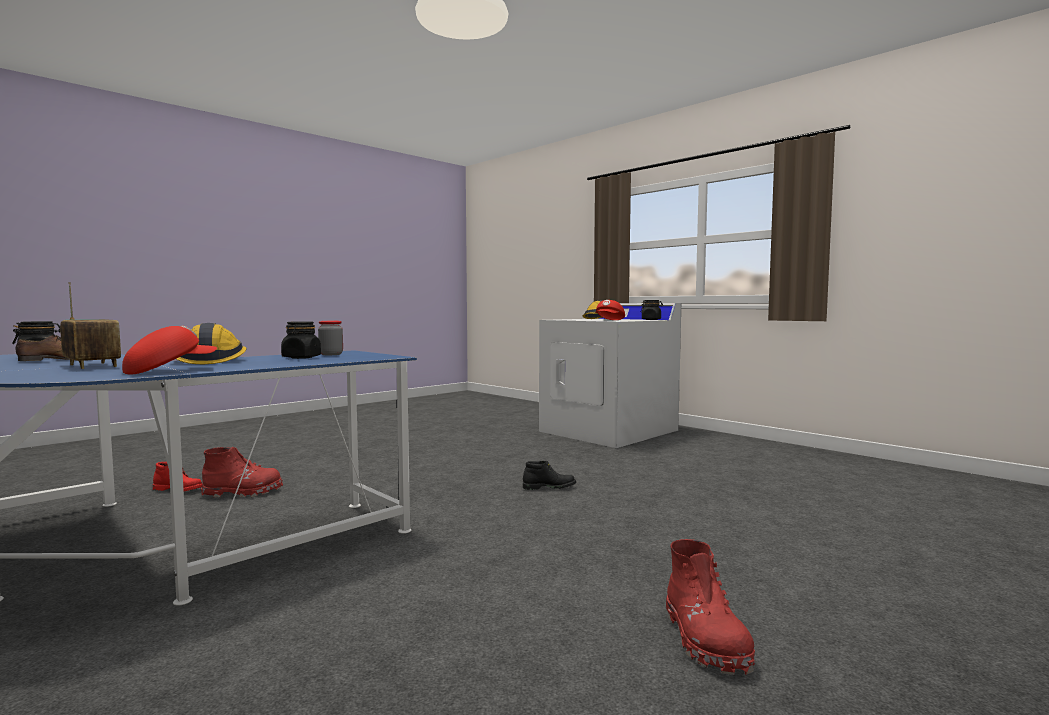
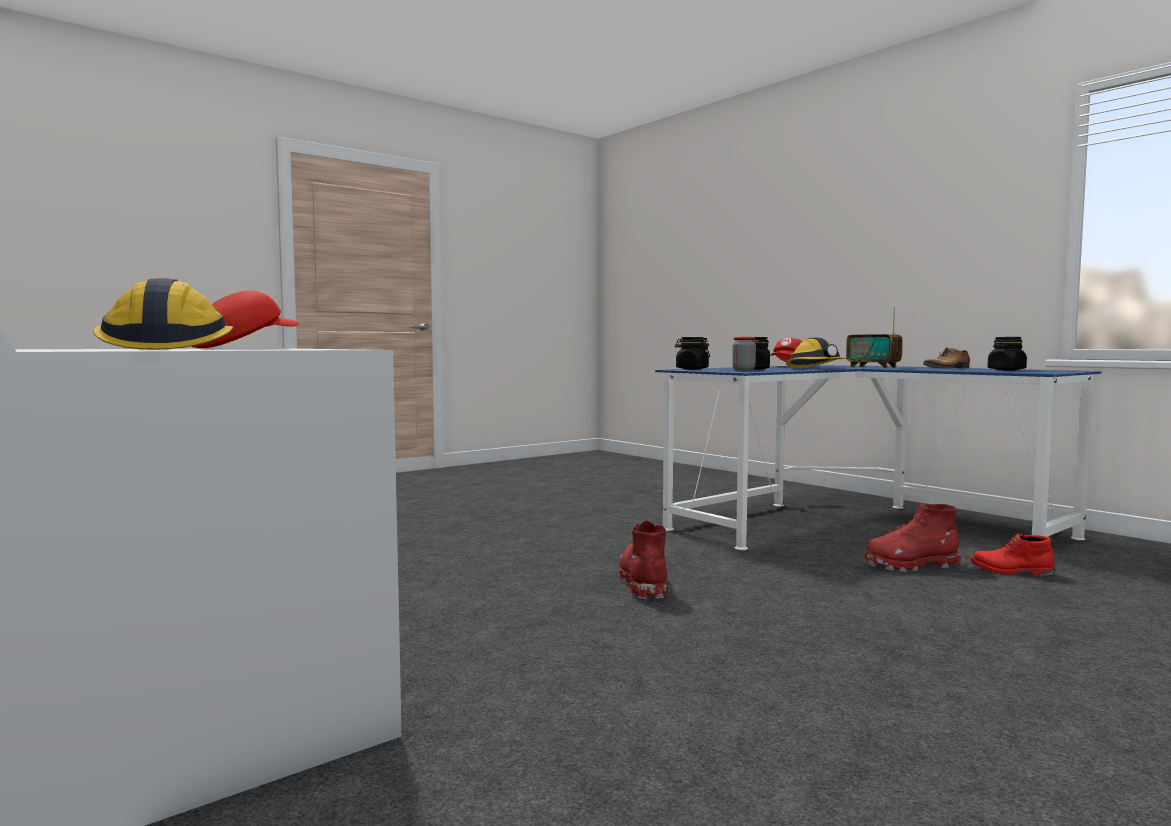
camera: 175 degrees left, 0 degrees up
(549, 487) = (507, 562): black boot -> none
(651, 319) = (60, 348): black jar -> black jar (692, 369)
(705, 640) = (487, 492): red boot -> red boot (644, 584)

